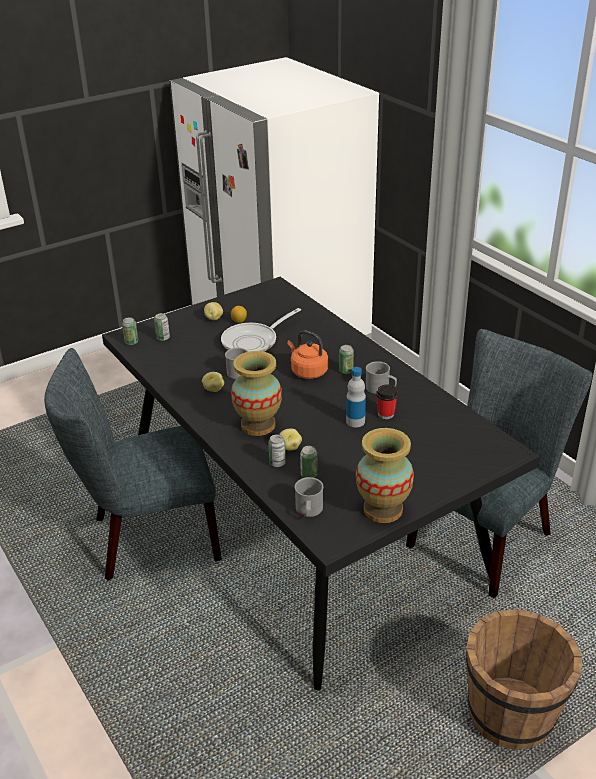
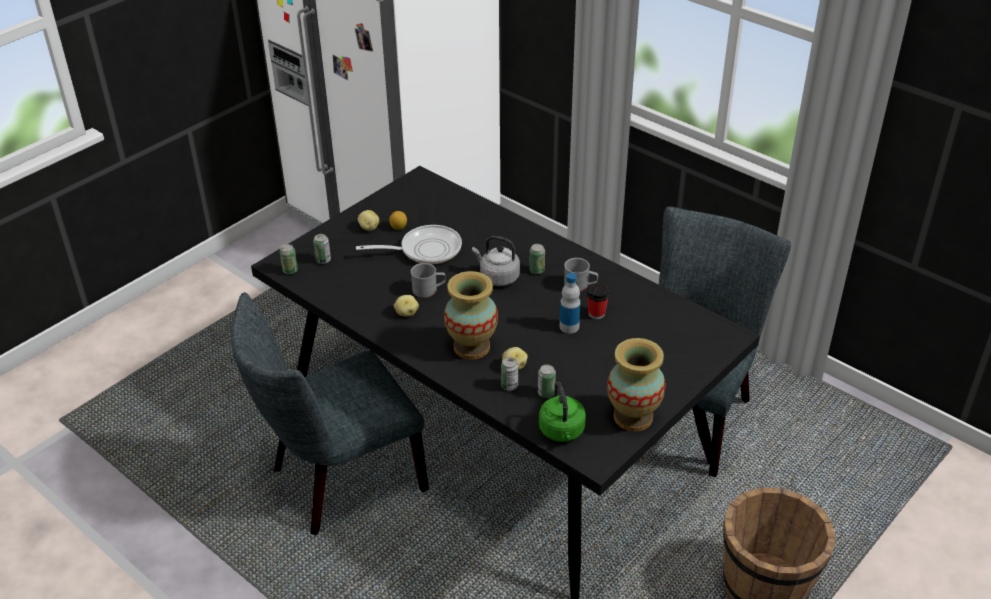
camera: 15 degrees left, 5 degrees up
(253, 341) = (425, 250): frying pan -> frying pan turned 135 degrees counterclockwise
(307, 371) = (497, 277): orange kettle -> grey kettle
(309, 511) = (562, 432): grey mug -> green kettle

